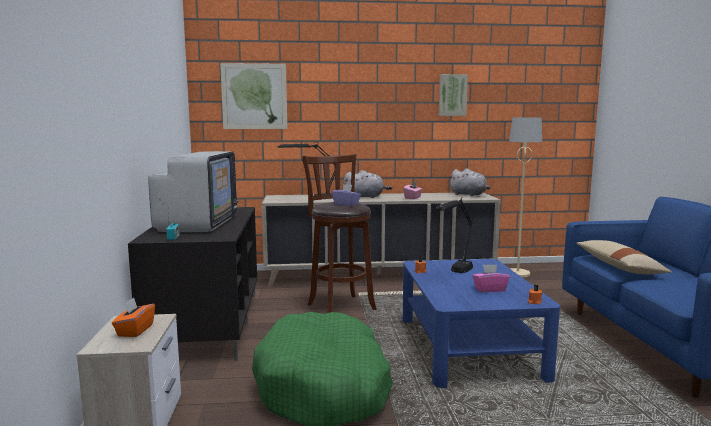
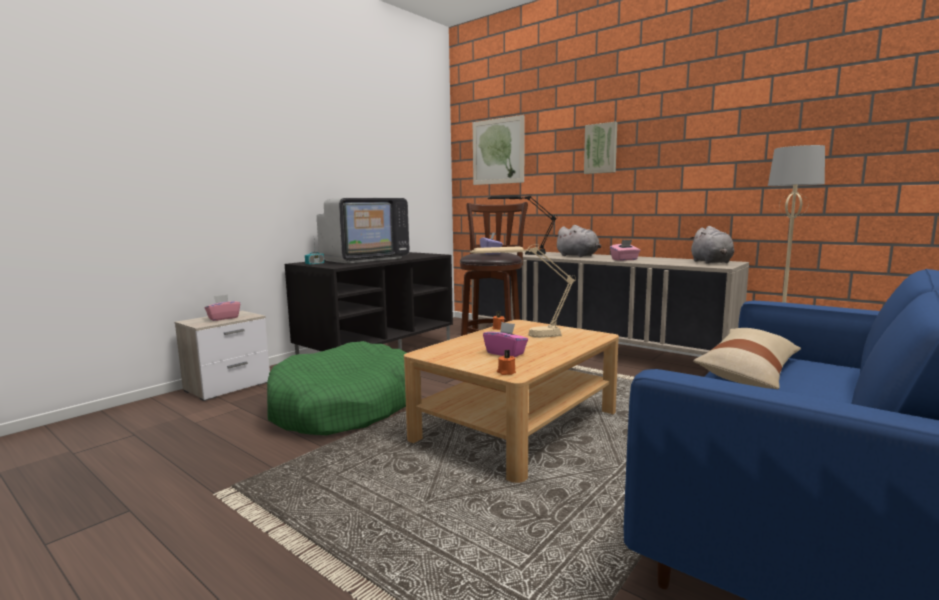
camera: 45 degrees right, 0 degrees up
(135, 330) = (223, 318): orange tissue box -> pink tissue box
(452, 95) = (710, 128): picture -> picture (601, 148)
(454, 273) = (524, 336): black table lamp -> beige table lamp
(469, 347) = (517, 425): blue coffee table -> beige coffee table

